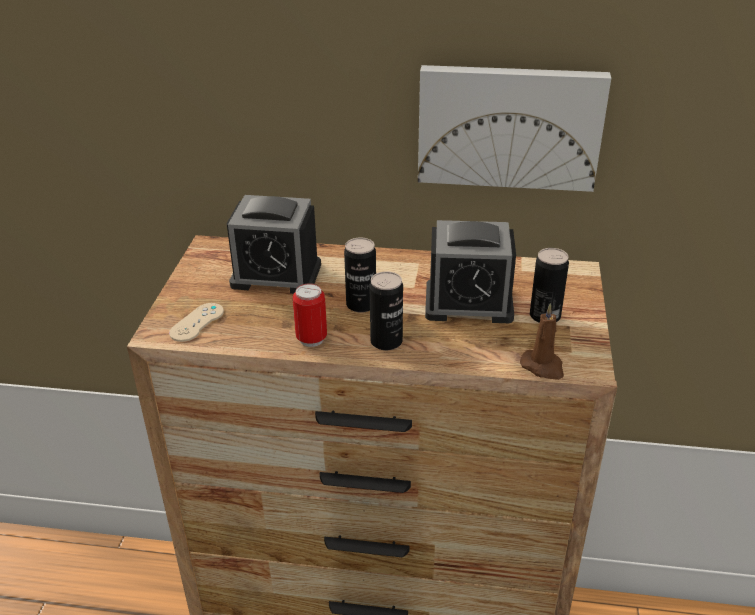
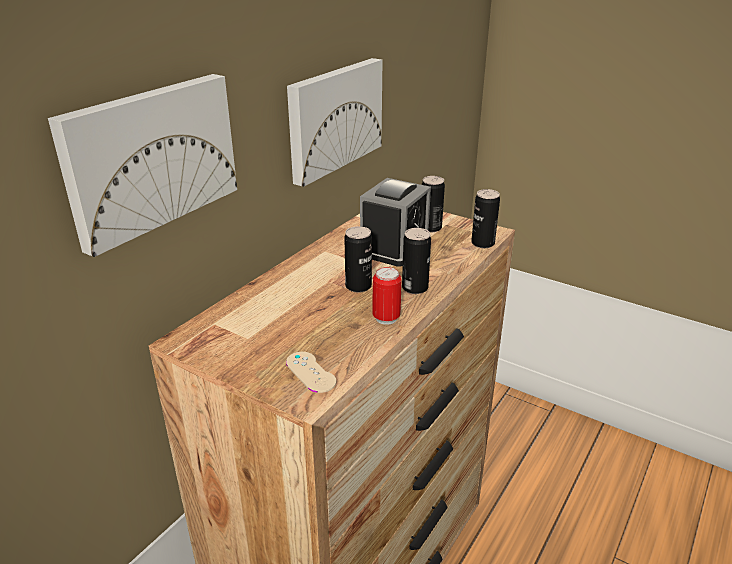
camera: 65 degrees left, 5 degrees down
(227, 81) = (150, 157): none -> picture
(276, 275) = (275, 314): alarm clock -> none
(543, 367) = (482, 243): brown candle -> can

